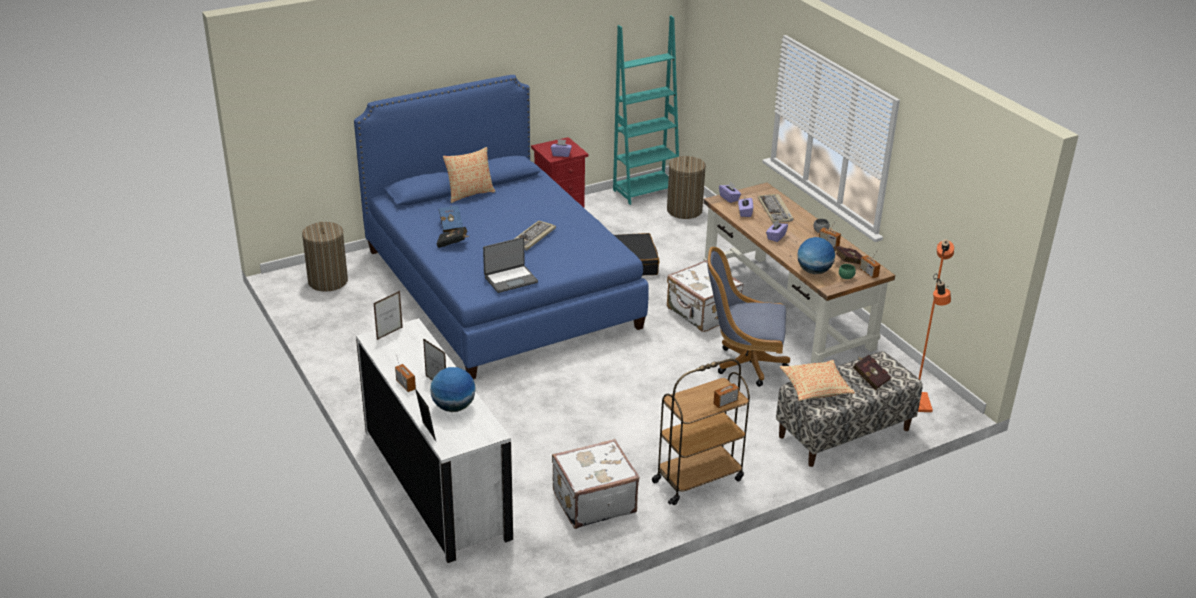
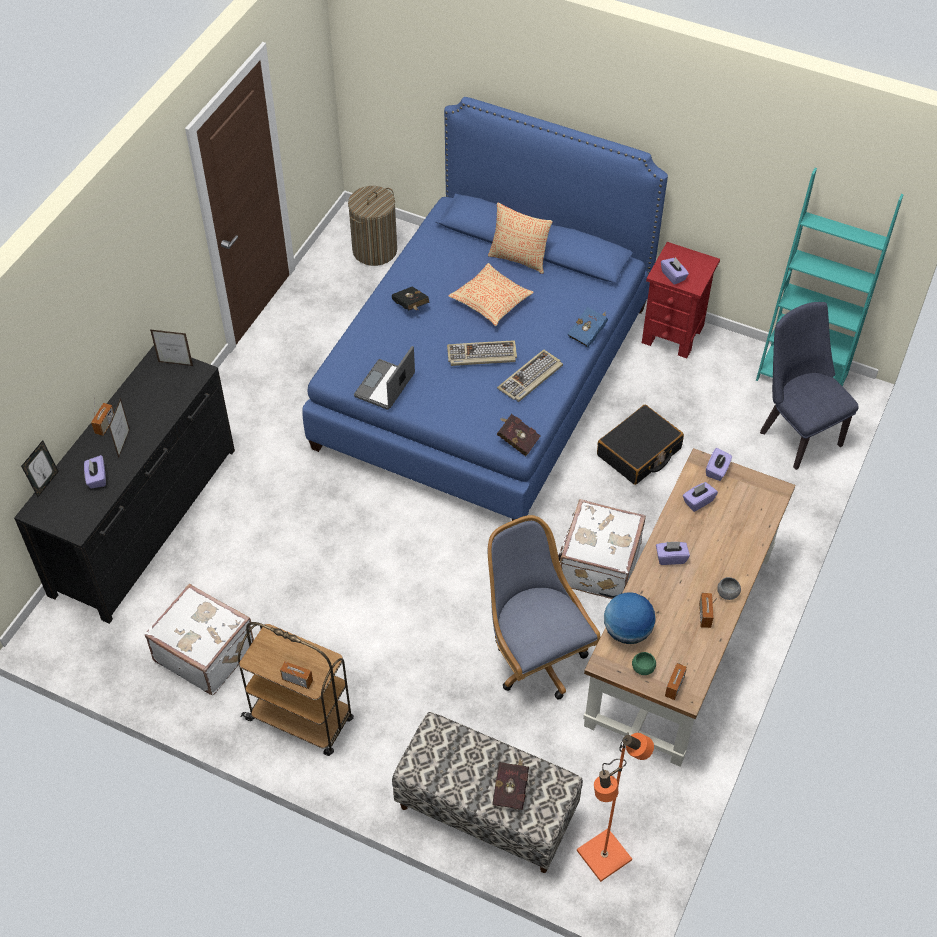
camera: 55 degrees right, 20 degrees up
(436, 482) = (146, 520): white dresser -> black dresser
(451, 225) = (444, 283): blue book -> blue book (588, 333)
(453, 407) = (97, 478): globe -> purple tissue box
(510, 279) = (385, 386): laptop -> laptop turned 90 degrees clockwise
(684, 210) = (796, 433): laundry basket -> blue chair
(775, 210) = (734, 526): keyboard -> keyboard (530, 378)
(815, 388) = (449, 746): beige pillow -> beige pillow (491, 302)
(847, 263) = (677, 654): red book -> red book (517, 440)

